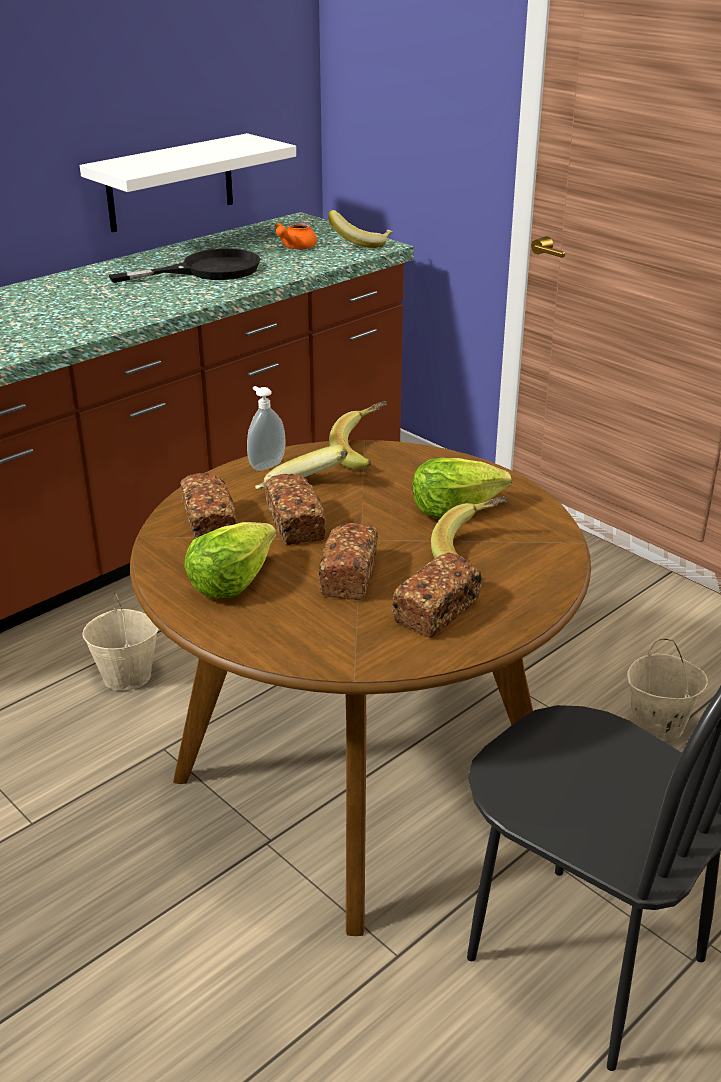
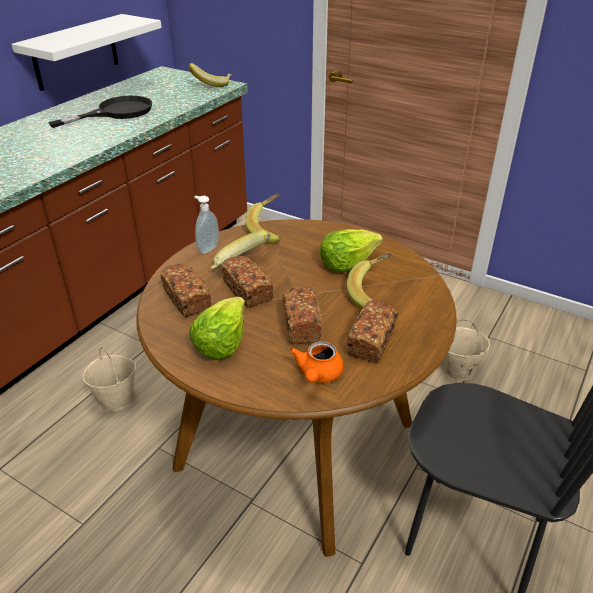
camera: 15 degrees left, 5 degrees up
(295, 247) = (169, 91): orange teapot -> orange teapot (318, 375)

